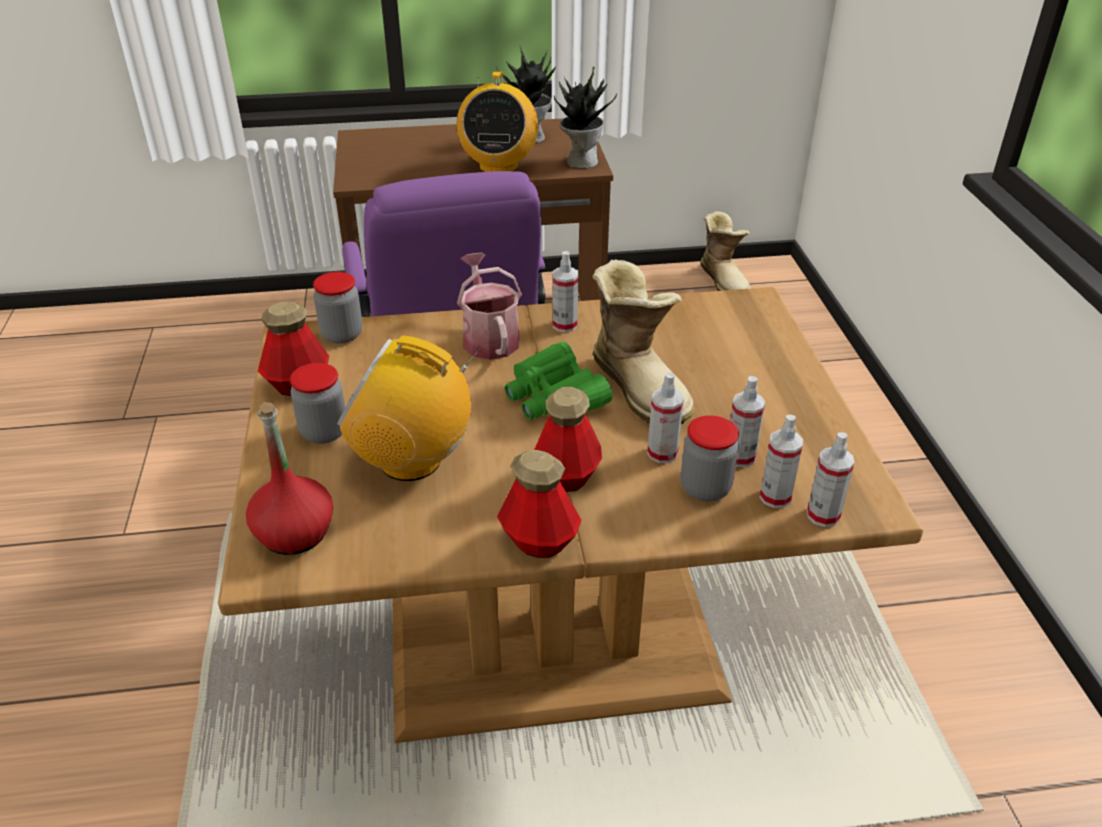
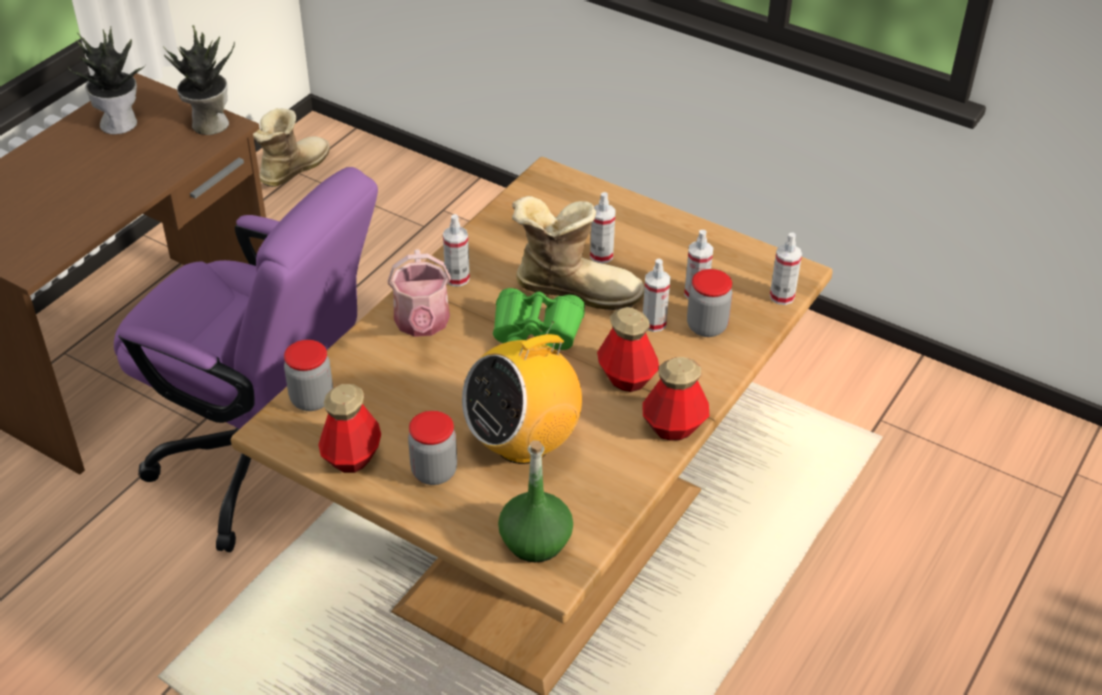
camera: 50 degrees left, 5 degrees up
(295, 533) = (536, 541): red bottle -> green bottle
(489, 337) = (422, 324): watering can -> watering can turned 120 degrees counterclockwise
(498, 167) = (143, 172): radio -> none
(725, 281) = (290, 169): boot -> boot turned 75 degrees counterclockwise
(775, 497) = (746, 304): spray bottle -> spray bottle (601, 255)

